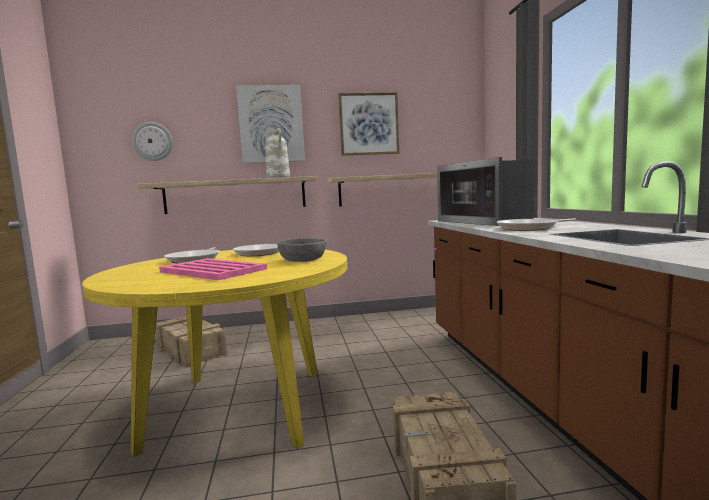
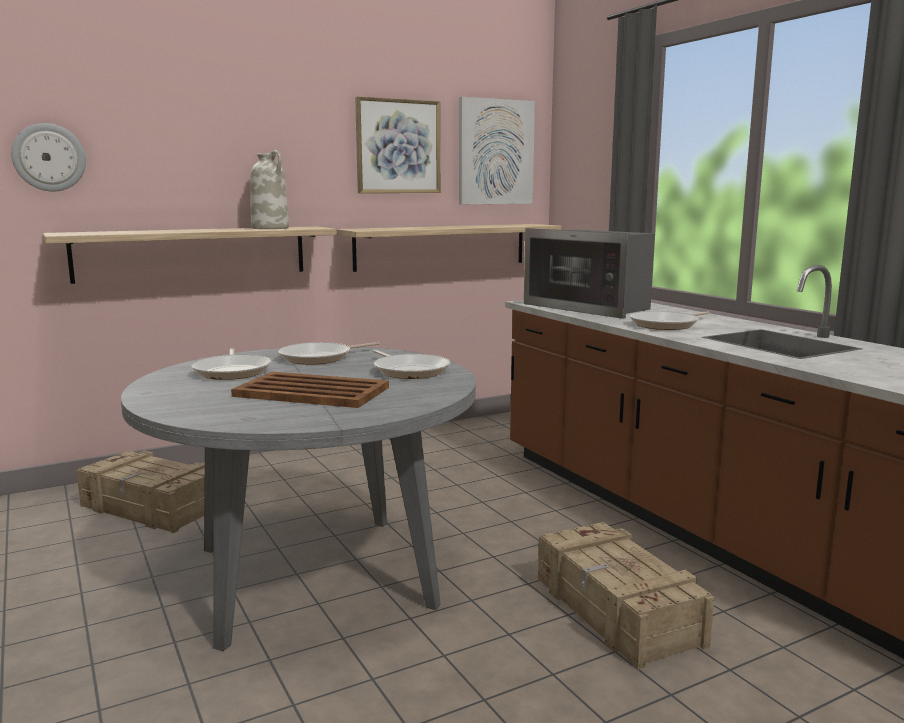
camera: 20 degrees left, 5 degrees up
(213, 270) = (313, 392): pink tray -> brown tray
(239, 407) = (314, 576): yellow dining table -> grey dining table
(271, 124) = (252, 139): picture -> picture (495, 152)
(303, 260) = (409, 371): grey bowl -> frying pan

